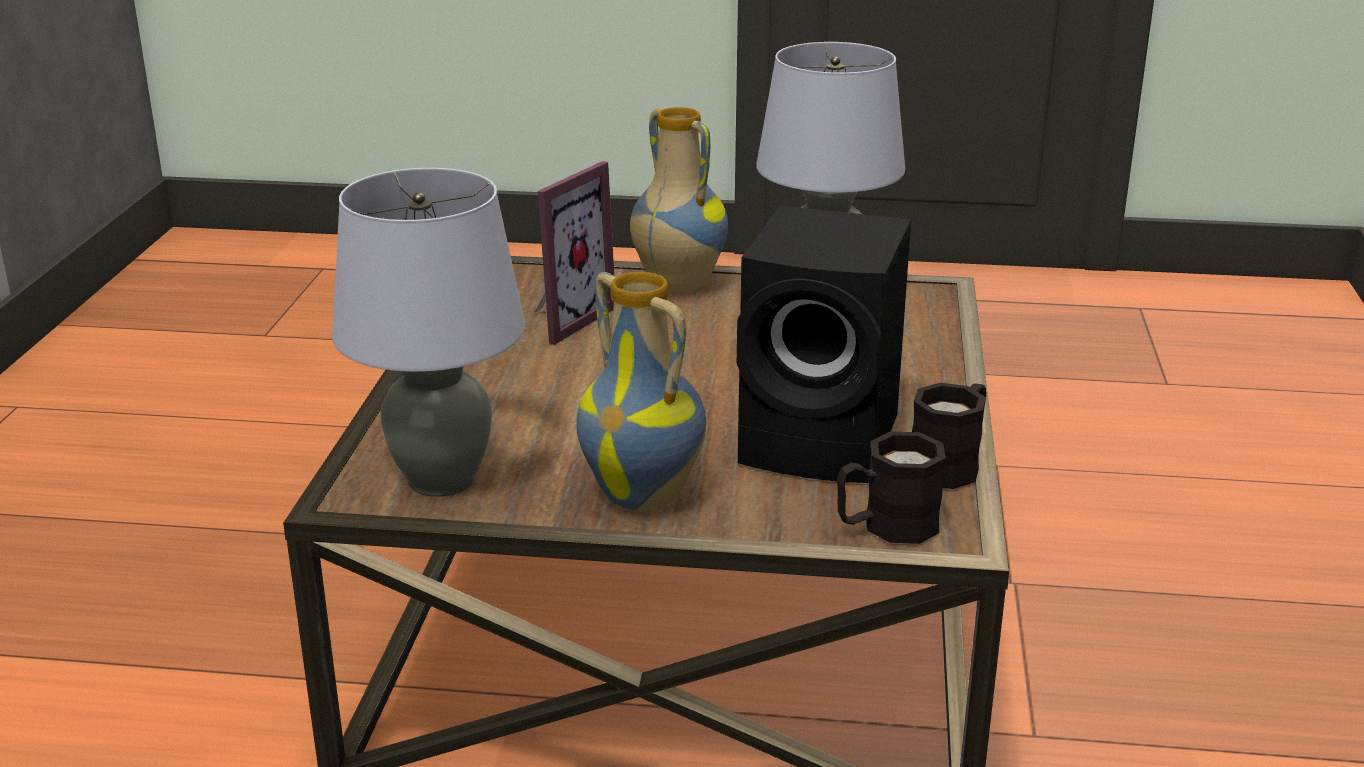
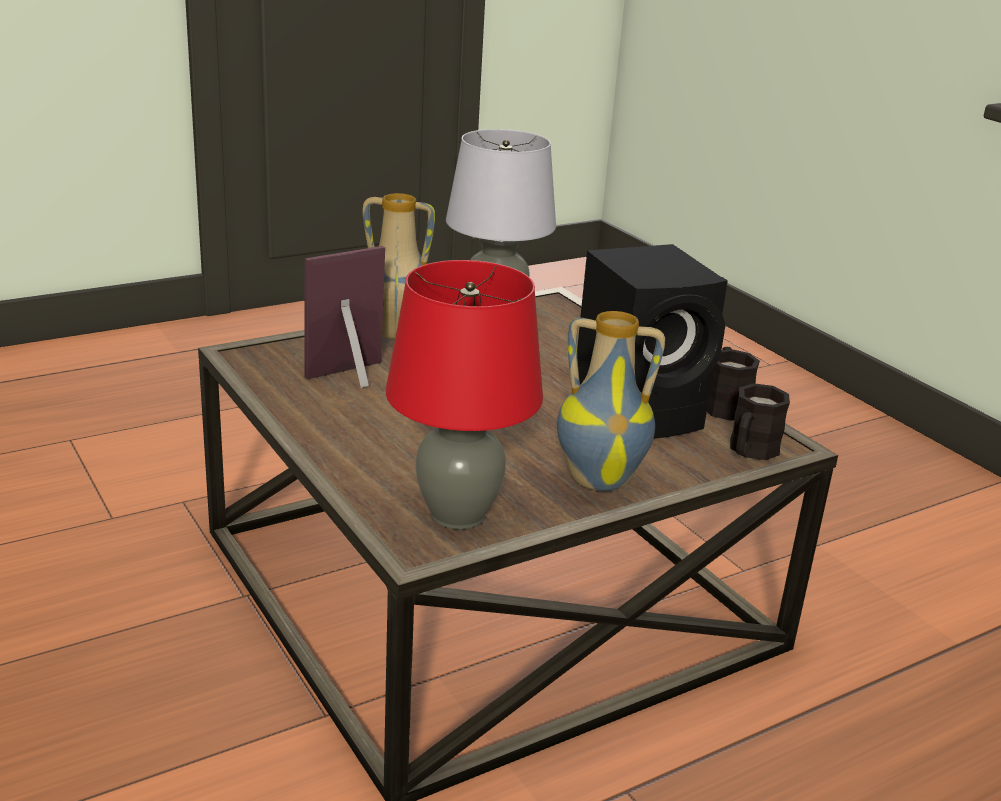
camera: 40 degrees left, 0 degrees up
(441, 480) = (458, 515): grey table lamp -> red table lamp
(561, 319) = (353, 378): picture frame -> picture frame turned 120 degrees counterclockwise

